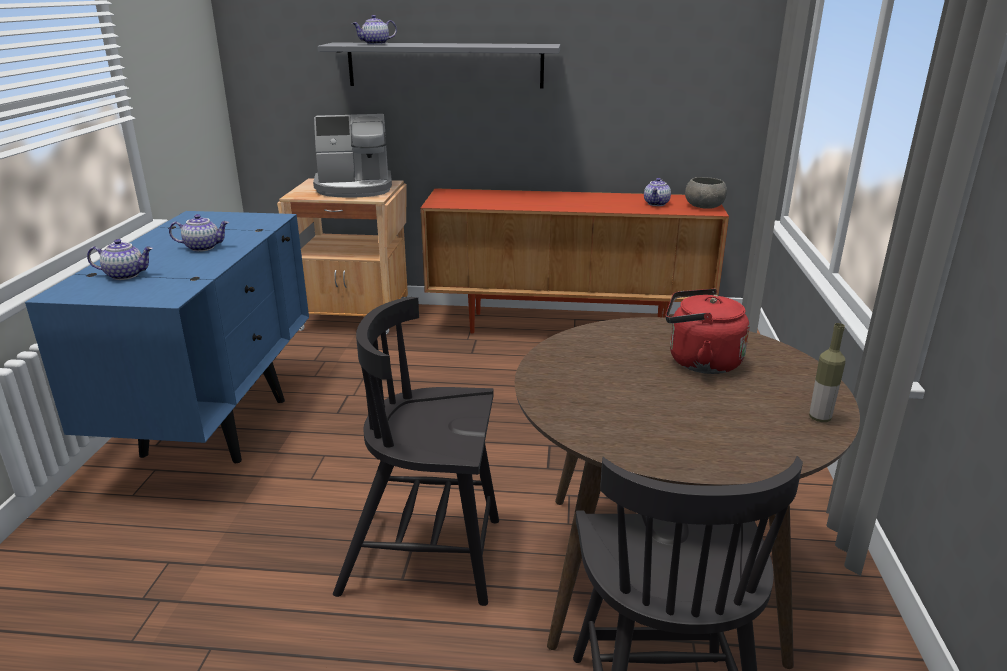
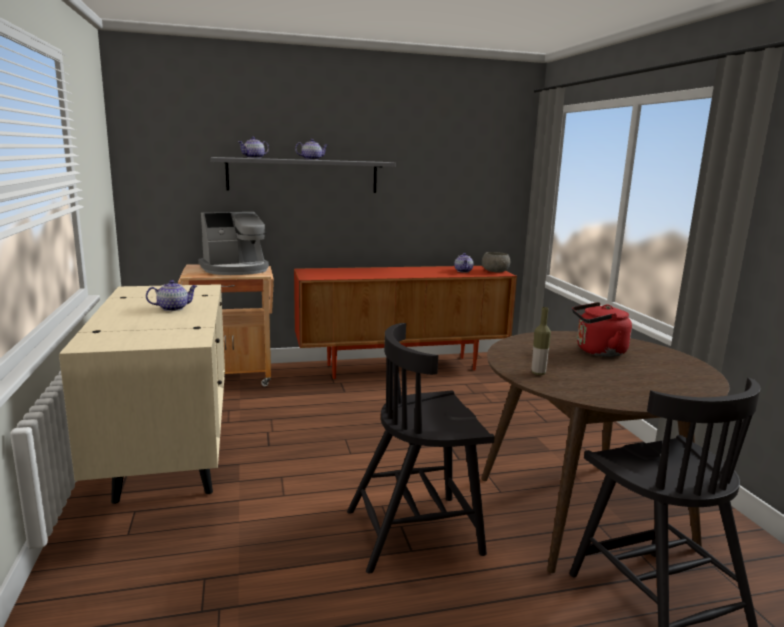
camera: 20 degrees left, 10 degrees down
(126, 275) = (130, 329): teapot -> teapot (311, 159)
(216, 427) = (168, 470): blue dresser -> beige dresser
(819, 418) = (697, 372): bottle -> bottle (538, 373)

